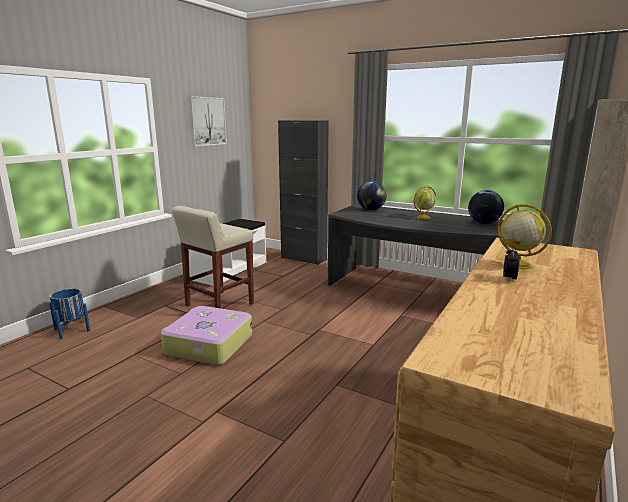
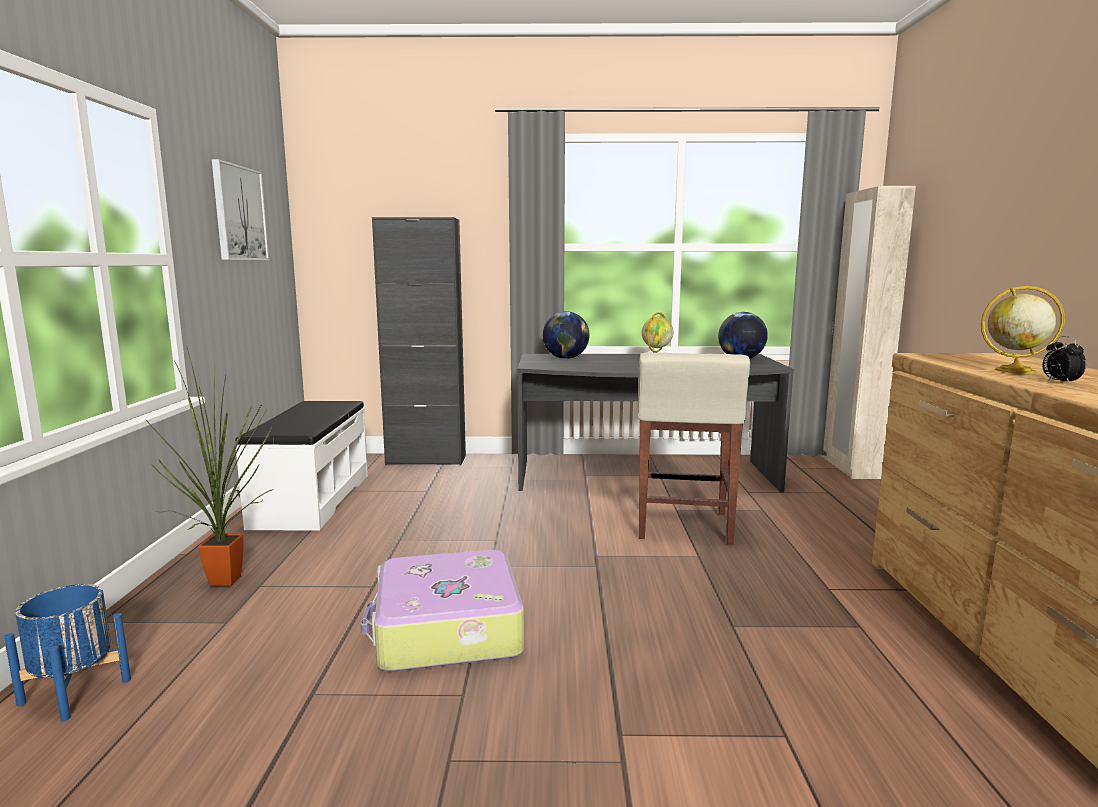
camera: 30 degrees left, 5 degrees down
(158, 300) = (229, 579): none -> potted plant
(218, 305) = (372, 559): beige stool -> beige stool (683, 526)

